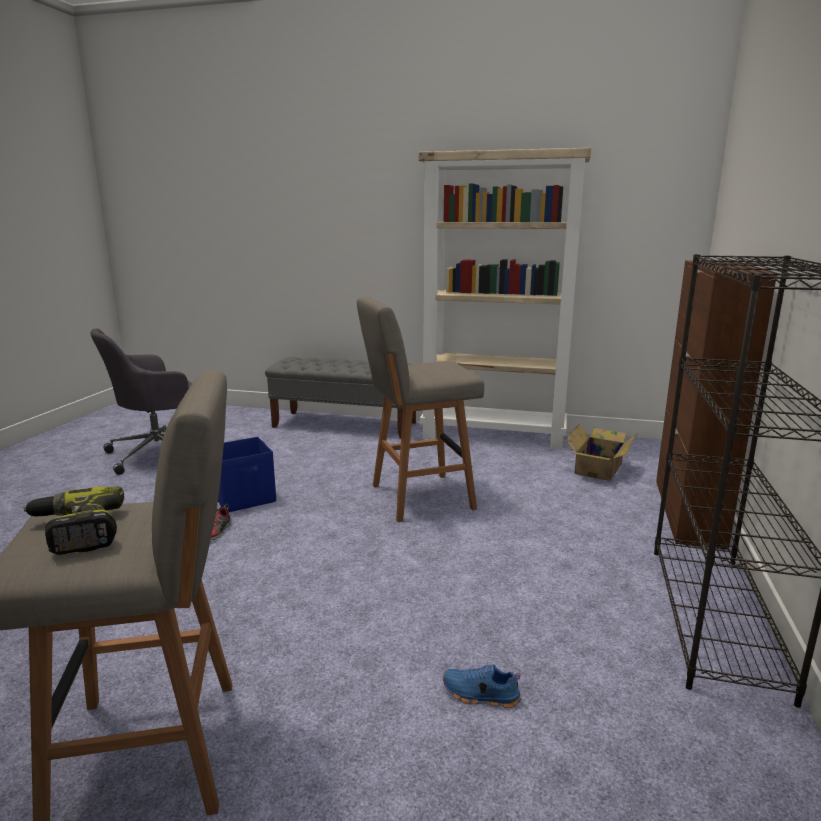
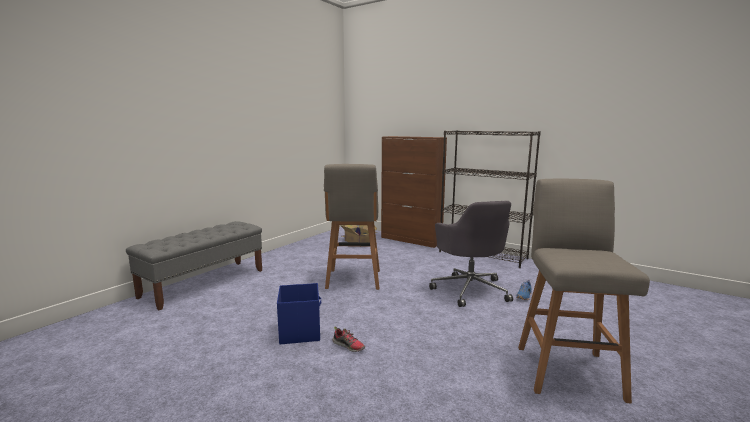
camera: 70 degrees left, 5 degrees down
(75, 532) = (590, 258): power drill -> none
(160, 454) = (135, 372): grey office chair -> grey office chair (470, 289)
(494, 435) = (292, 250): beige bookcase -> none

